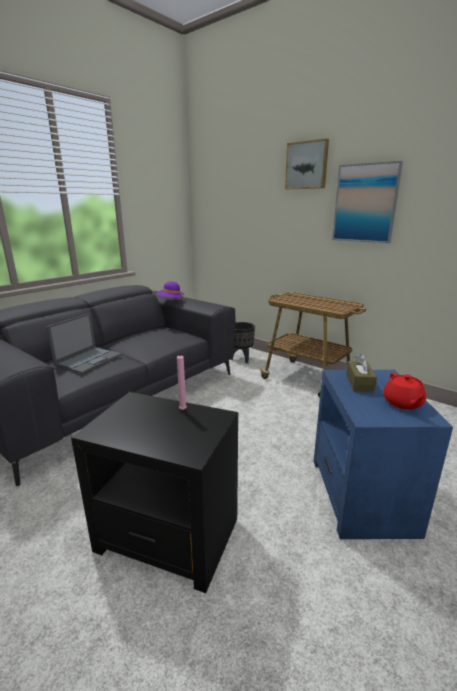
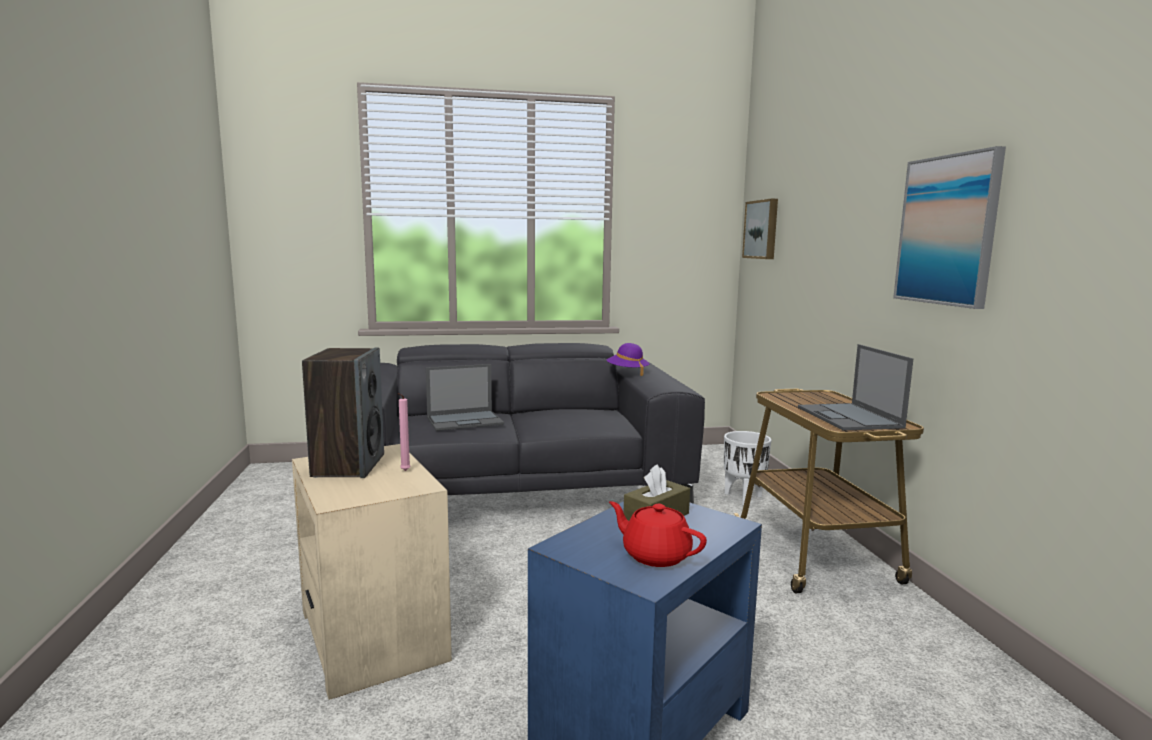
camera: 40 degrees right, 10 degrees down
(133, 423) = (348, 465): none -> speaker
(168, 535) = (372, 636): black side table -> beige side table
(241, 359) = (744, 498): black planter -> white planter
(307, 165) = (871, 166): picture -> picture (762, 229)
(332, 305) = (850, 417): none -> laptop
(402, 403) = (655, 555): red teapot -> red teapot turned 90 degrees clockwise

